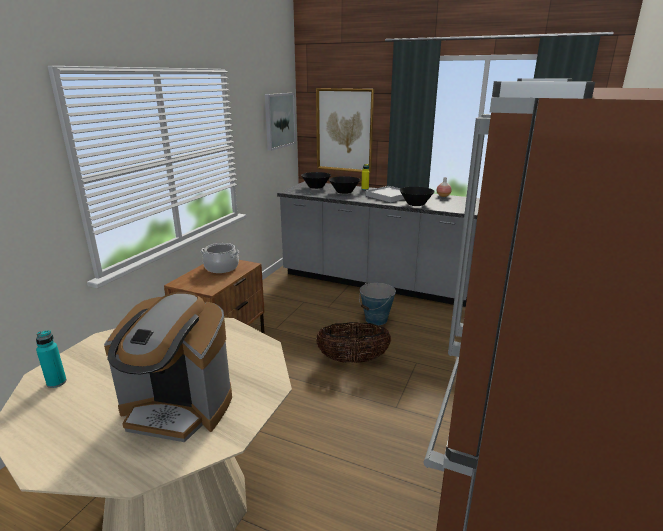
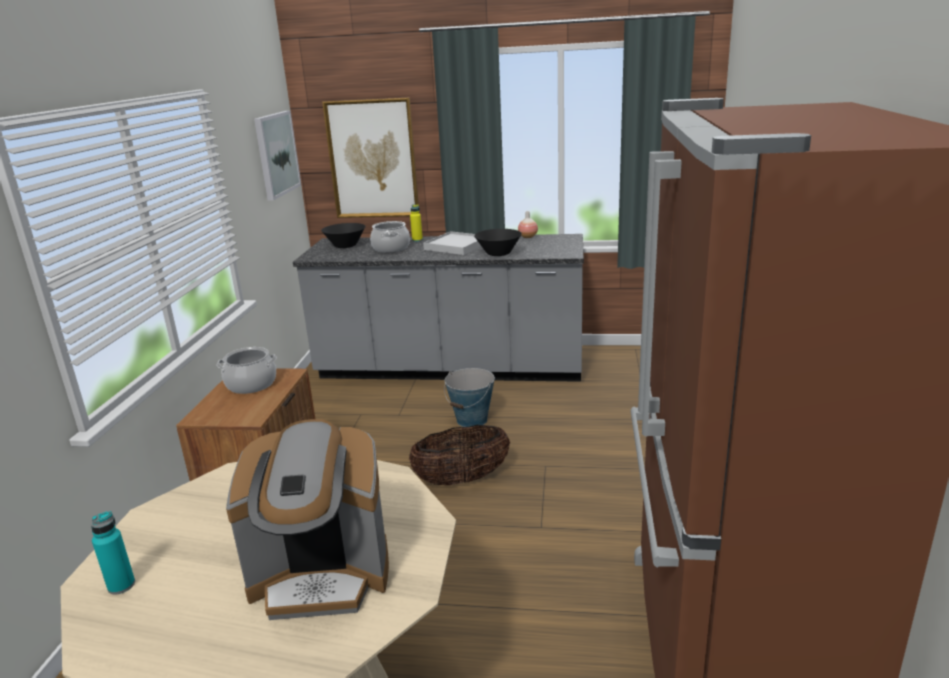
camera: 15 degrees left, 0 degrees up
(344, 192) = (390, 248): black bowl -> cooking pot

